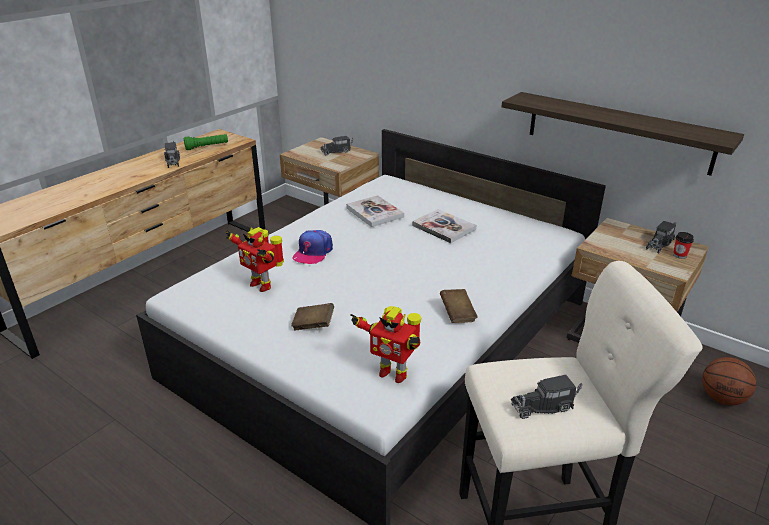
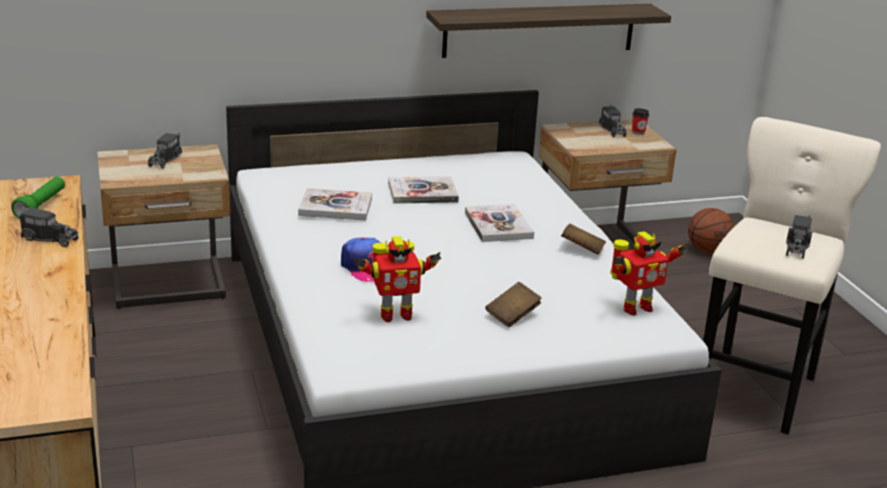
camera: 55 degrees left, 5 degrees down
(440, 269) = (498, 225): none -> book

